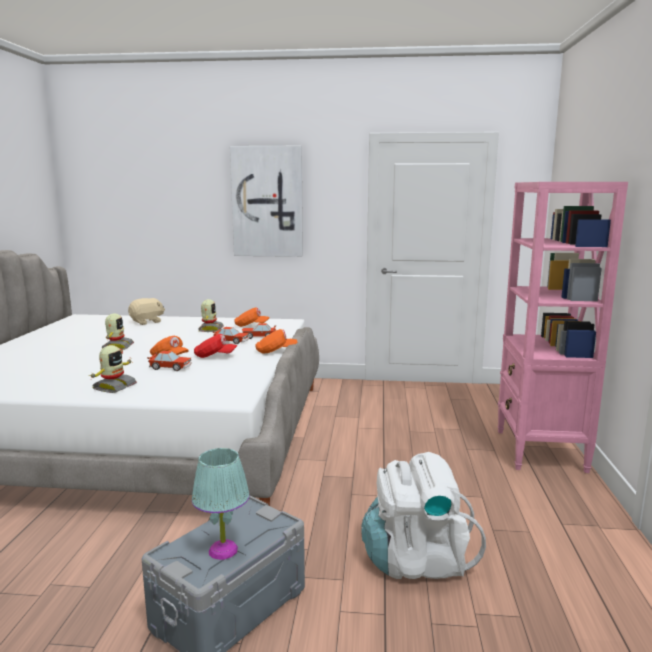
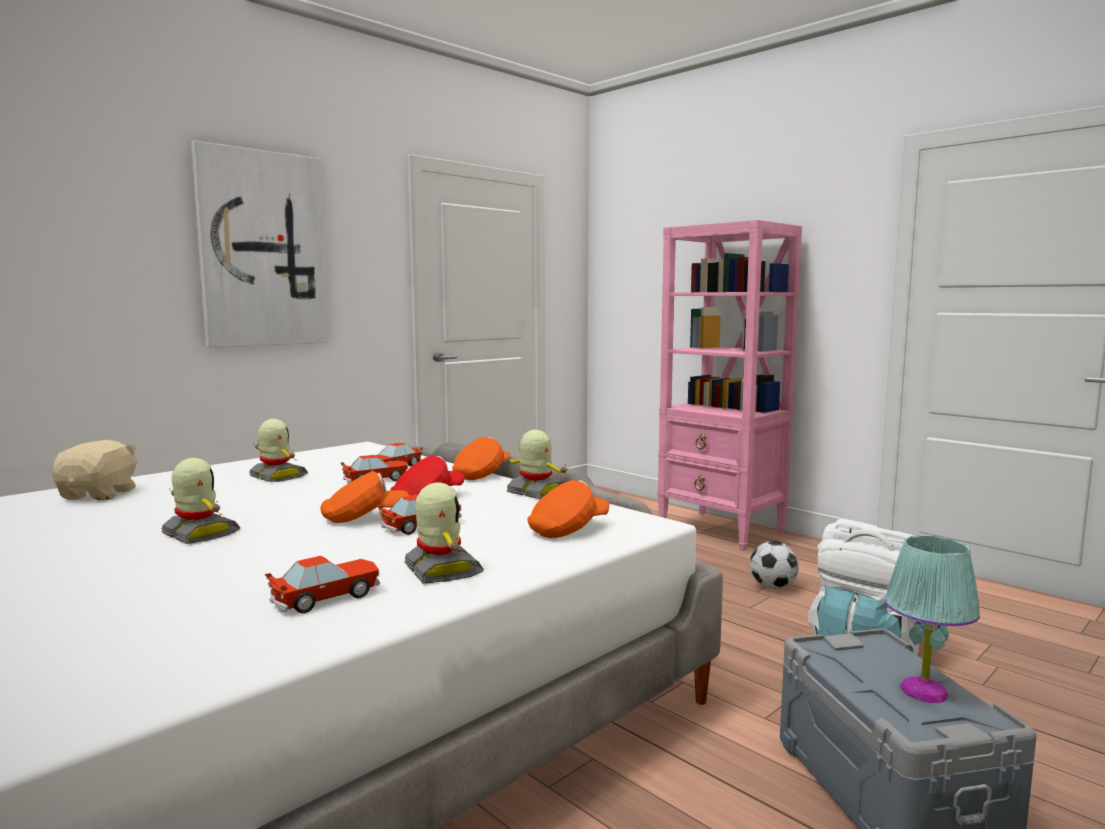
camera: 50 degrees left, 5 degrees down
(66, 382) = (326, 598): none -> toy car
(251, 326) = (327, 460): orange cap -> orange cap (568, 529)
(258, 368) = (536, 493): none -> toy robot
(468, 498) = (773, 587): none -> football

